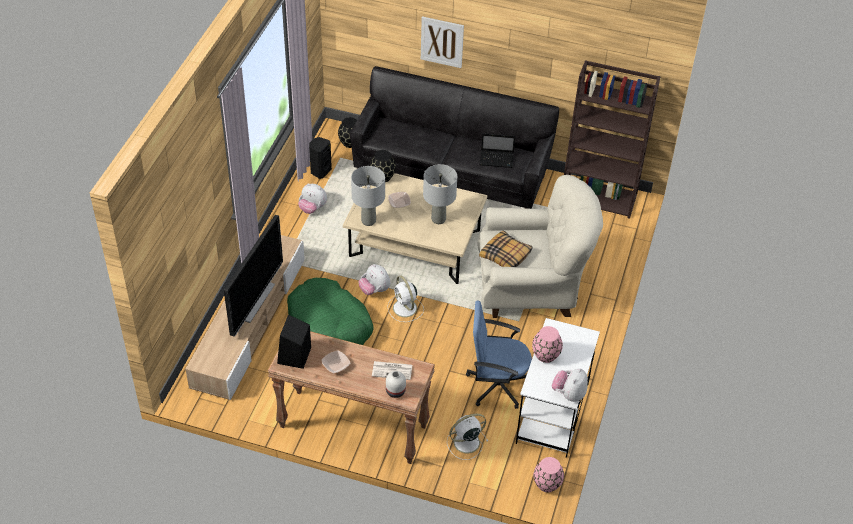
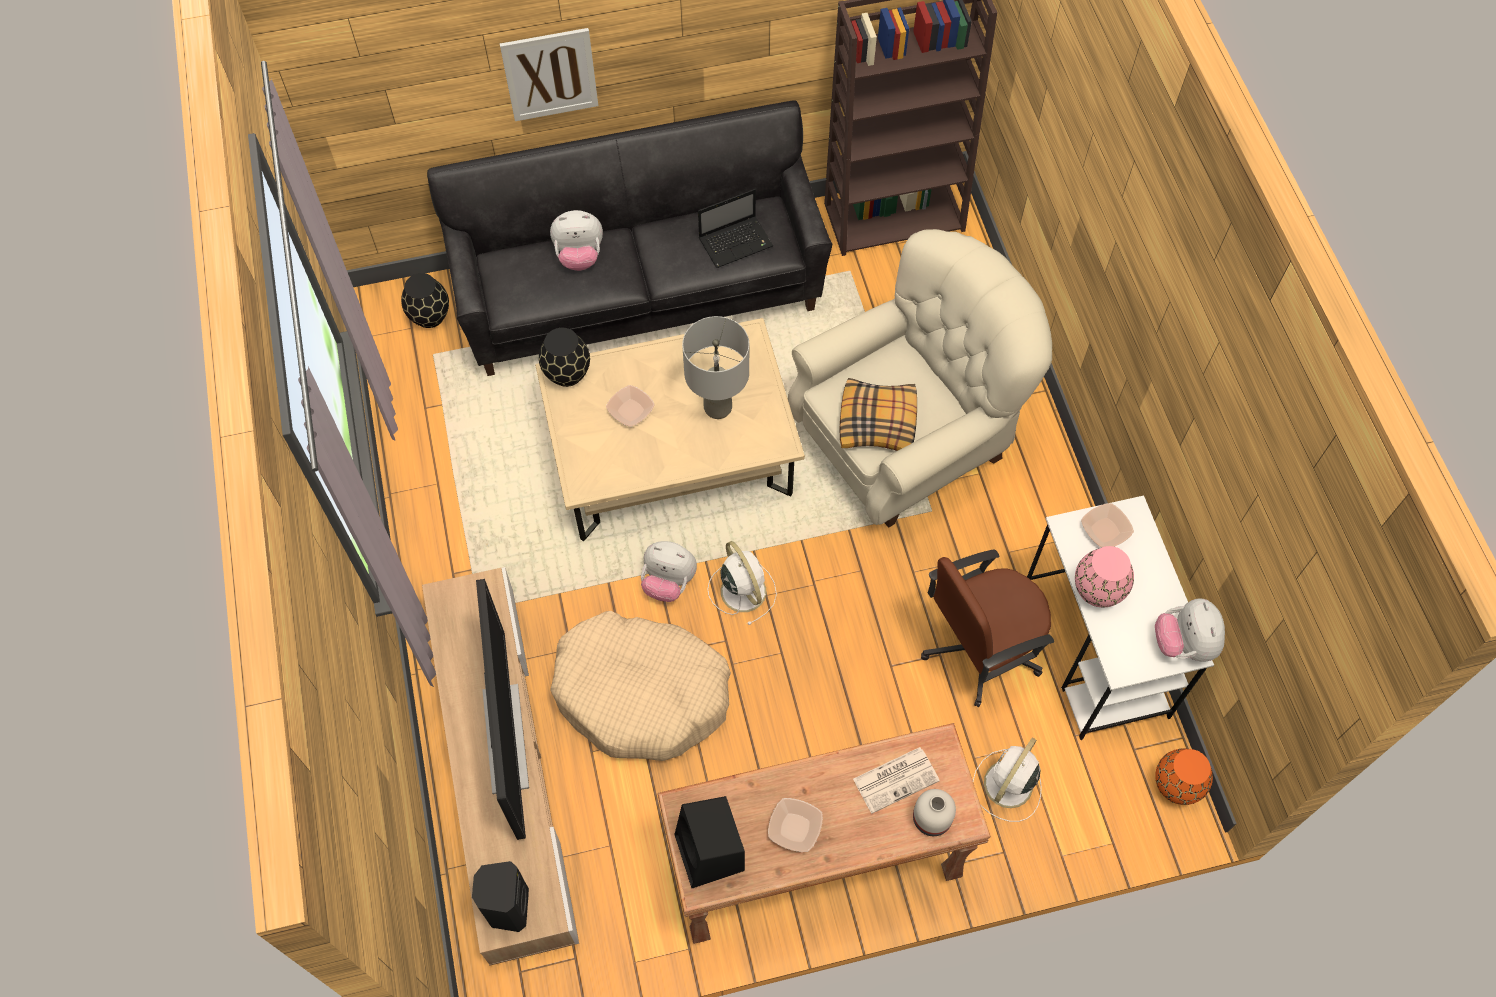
camera: 30 degrees left, 15 degrees up
(312, 208) = (455, 479): plush toy -> plush toy (579, 256)
(320, 171) = (417, 398): black speaker -> black speaker (507, 907)
(329, 325) = (641, 693): green dog bed -> beige dog bed
(368, 221) = (605, 474): grey table lamp -> none
(405, 309) = (742, 589): white fan -> white fan turned 150 degrees counterclockwise
(496, 385) = (979, 649): blue office chair -> brown office chair
(547, 485) = (1176, 786): pink vase -> orange vase
(569, 335) = (1105, 530): none -> bowl

